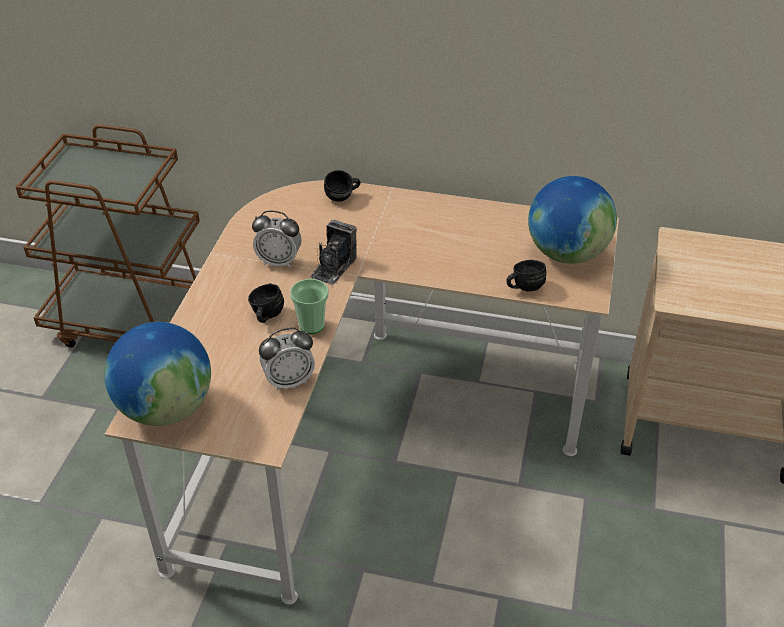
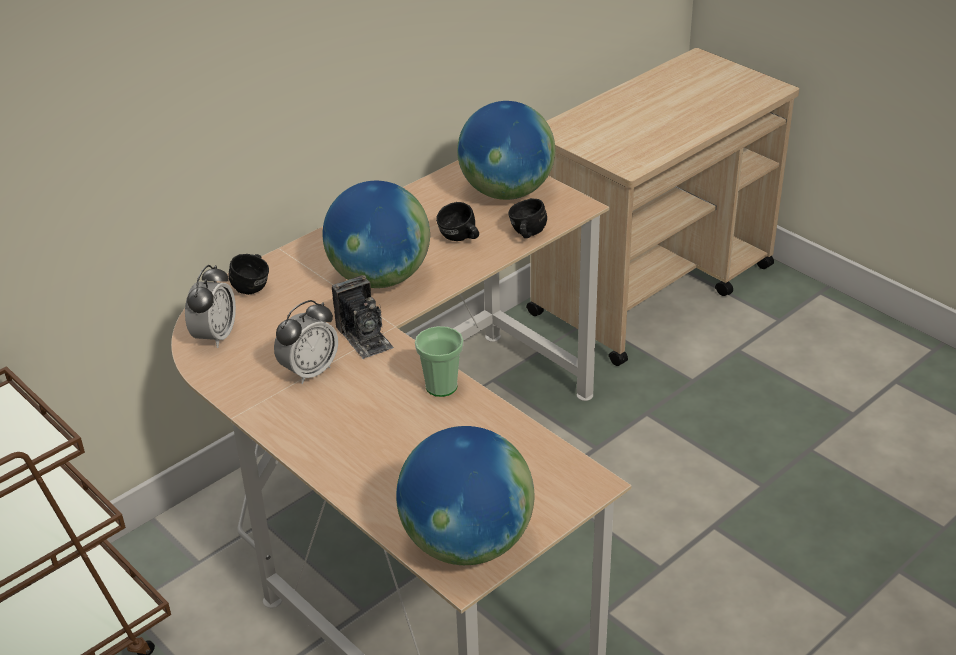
camera: 55 degrees left, 5 degrees down
(265, 316) = (391, 414): black mug -> black mug (459, 239)
(289, 381) = (511, 433): alarm clock -> alarm clock (215, 336)
(402, 243) = (379, 278): none -> globe

